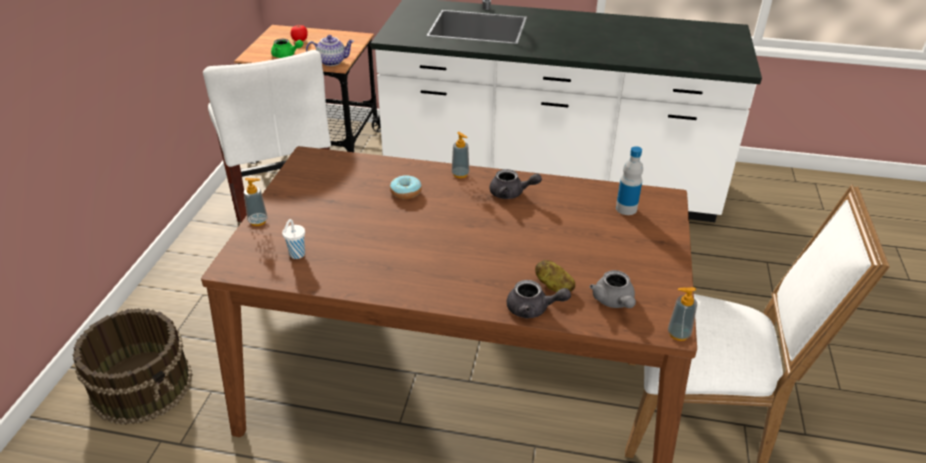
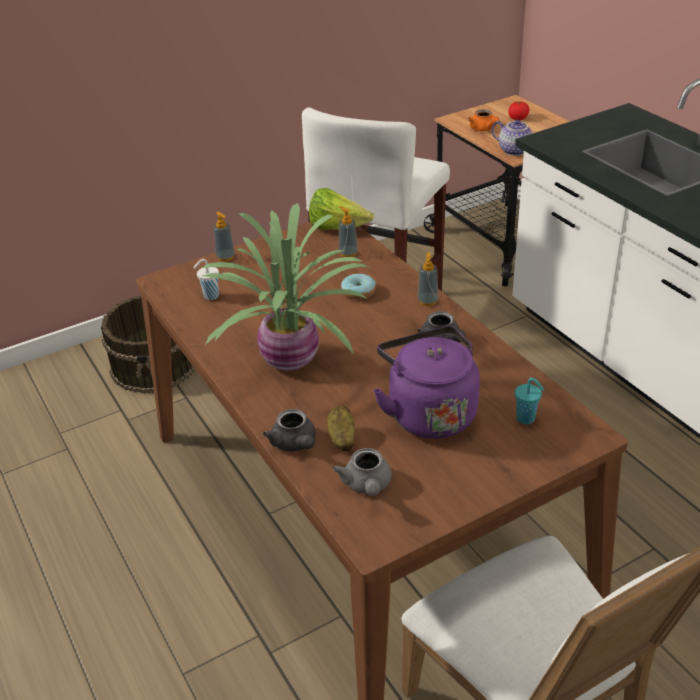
camera: 50 degrees right, 0 degrees up
(286, 55) = (484, 129): green teapot -> orange teapot
(315, 158) = (337, 228): none -> lettuce
(439, 262) = (290, 362): none -> potted plant
(574, 238) = (429, 412): none -> purple kettle
(614, 302) = (367, 486): grey teapot -> grey teapot turned 45 degrees counterclockwise
(626, 209) = (526, 419): bottle -> turquoise cup
(678, 334) = (372, 550): soap dispenser -> soap dispenser (348, 253)

